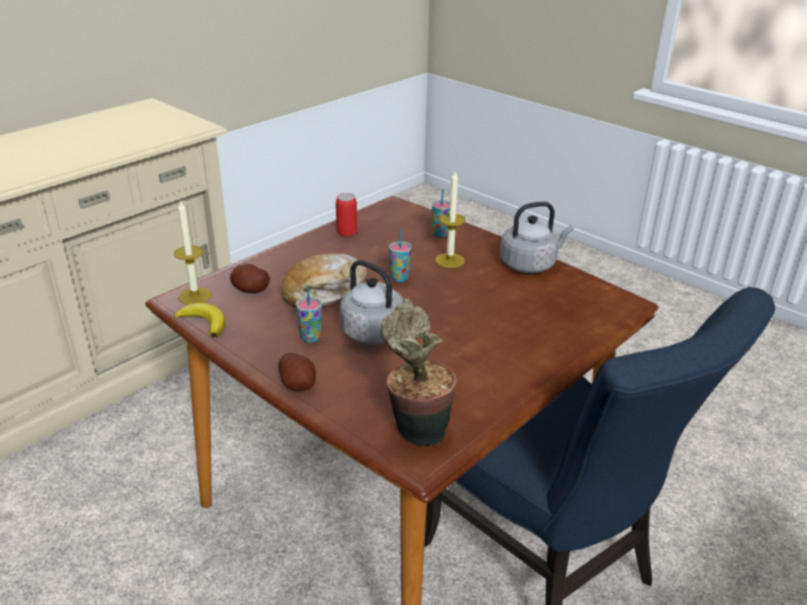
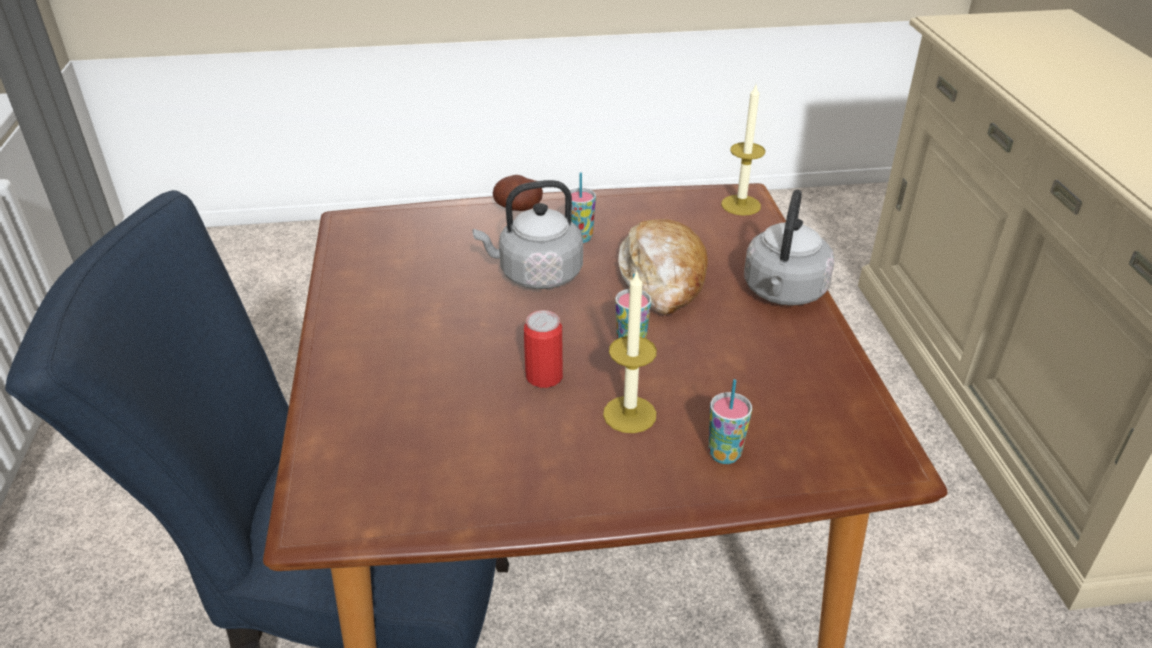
camera: 130 degrees right, 5 degrees up
(204, 322) = (679, 196): banana -> none
(250, 290) = (719, 237): potato -> none
(346, 232) = (816, 362): can -> can (544, 377)
(416, 430) = (379, 234): potted plant -> none
(530, 264) = (526, 493): grey kettle -> grey kettle (783, 293)

